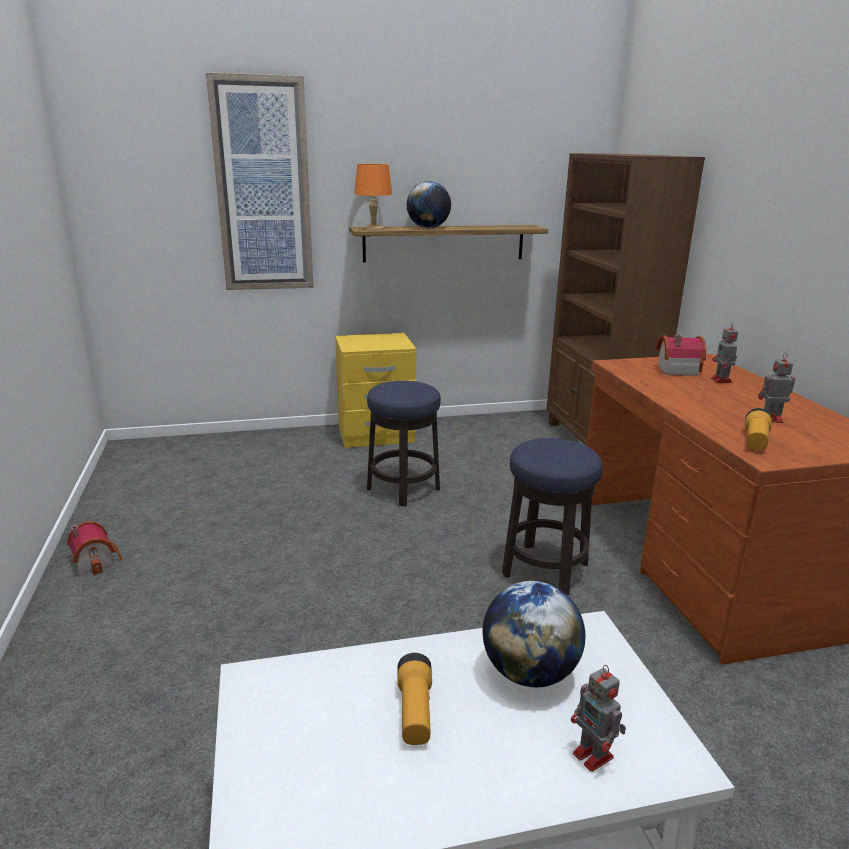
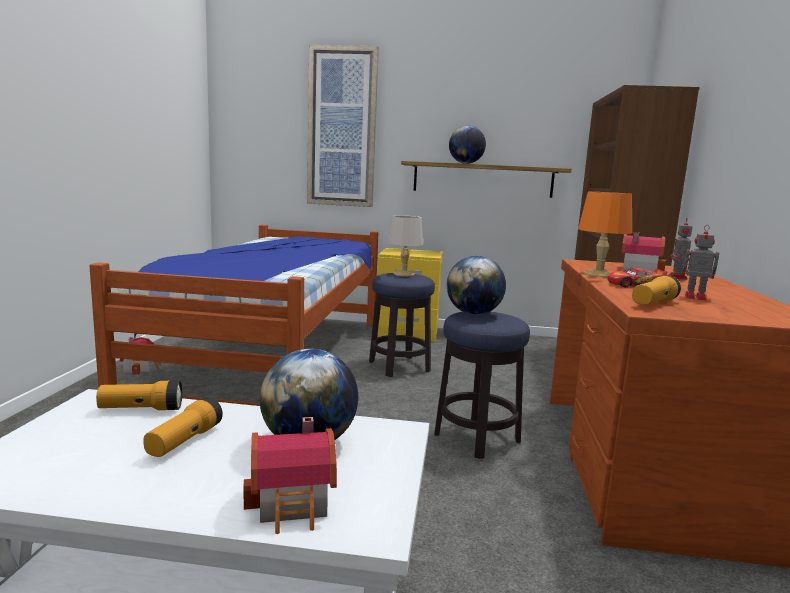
camera: 20 degrees right, 10 degrees down
(253, 510) = (272, 360): none -> bed
(319, 678) = (141, 409): none -> flashlight
(373, 228) = (420, 161): orange table lamp -> orange table lamp (598, 274)
(400, 385) = (404, 274): none -> grey table lamp
(538, 447) = (473, 313): none -> globe
(594, 756) = (295, 504): toy robot -> toy house
(707, 406) = (634, 285): none -> toy car

